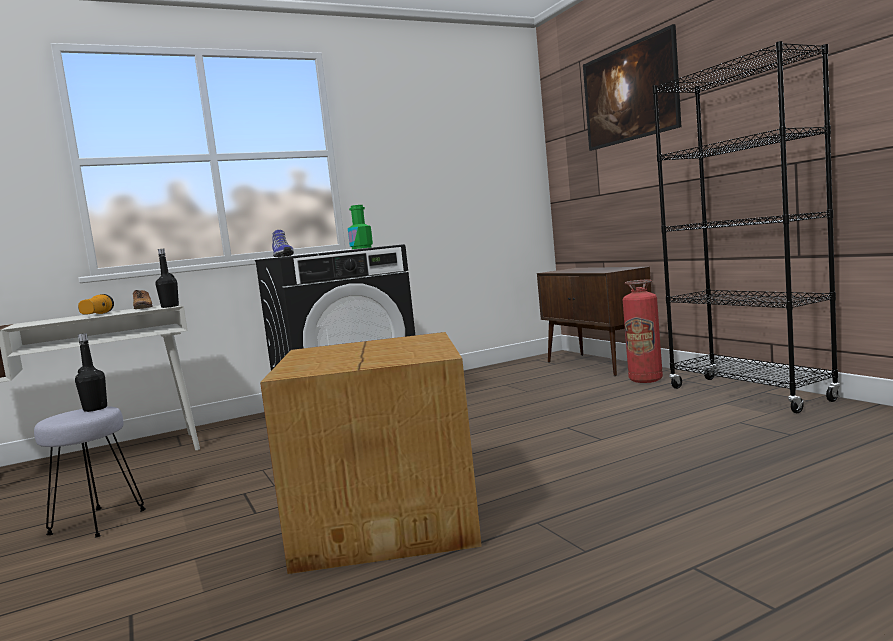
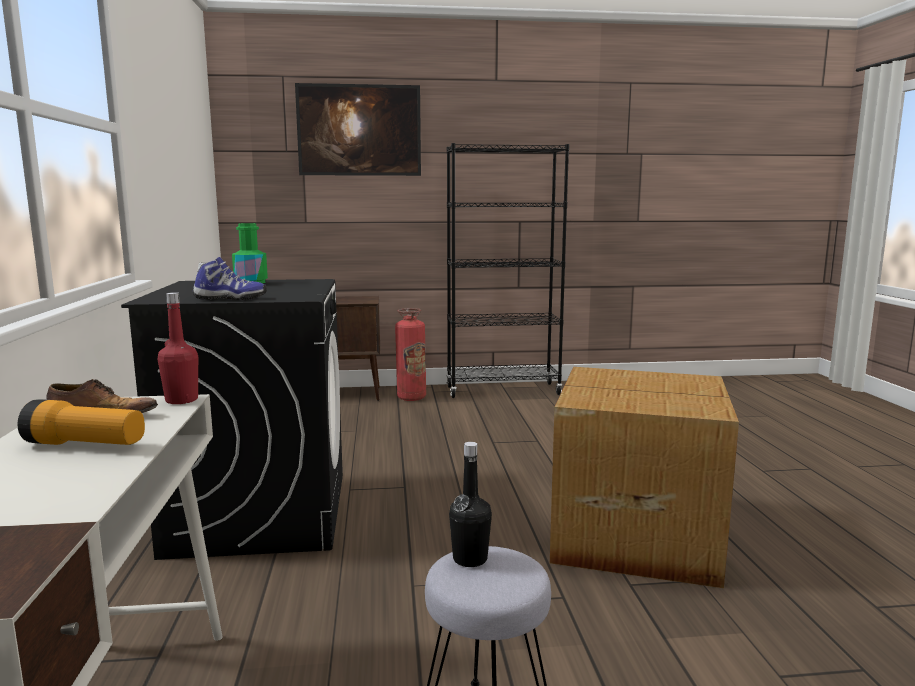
camera: 70 degrees left, 5 degrees up
(170, 306) = (181, 400): black bottle -> red bottle

